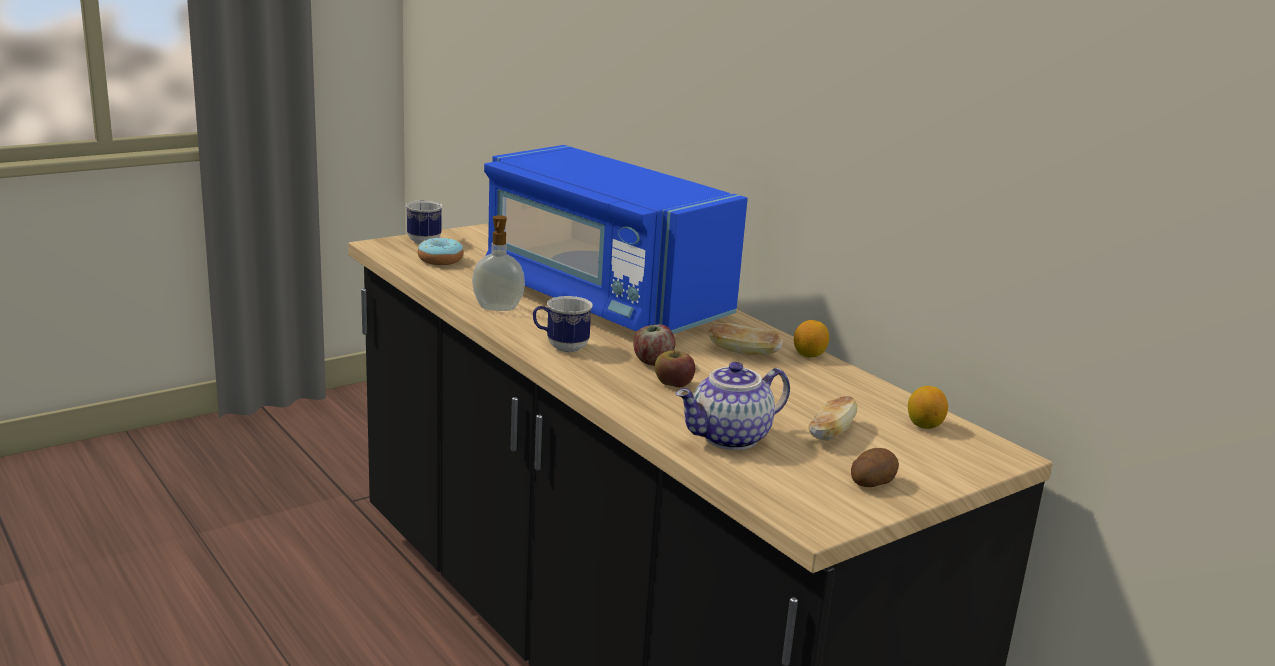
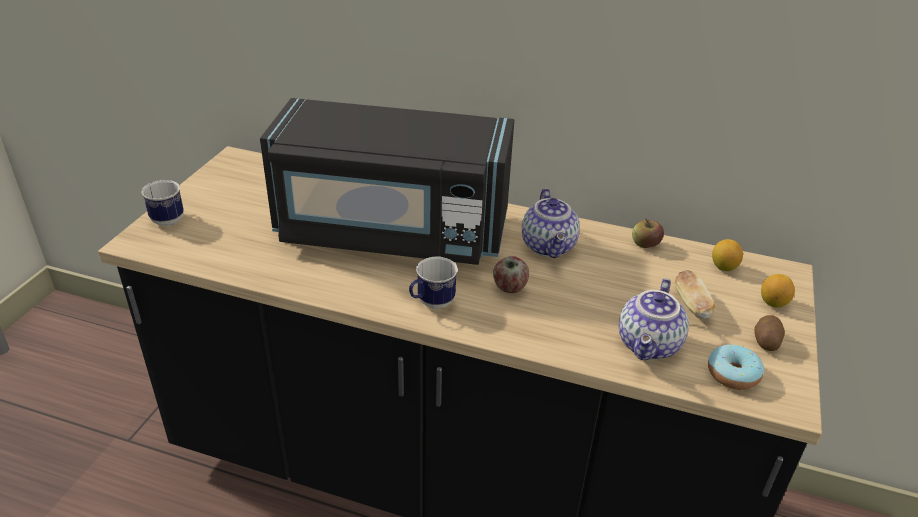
camera: 35 degrees left, 15 degrees up
(440, 260) = (211, 239): donut -> donut (732, 374)
(497, 309) = (331, 281): soap dispenser -> none
(601, 299) = (391, 231): blue microwave -> black microwave
(673, 384) = (550, 305): apple -> apple (645, 244)
(743, 353) = (550, 247): bread -> teapot
(809, 355) = (587, 228): lemon -> lemon (773, 302)

